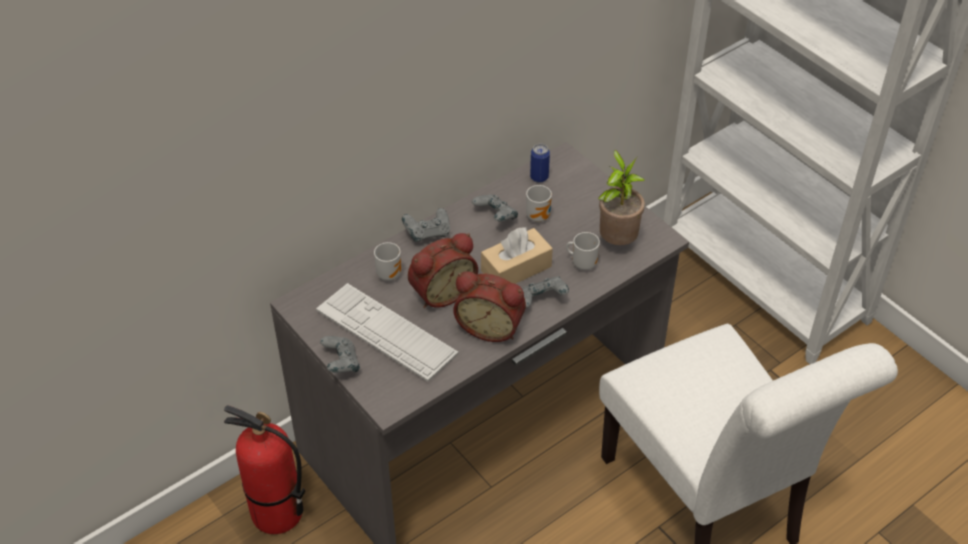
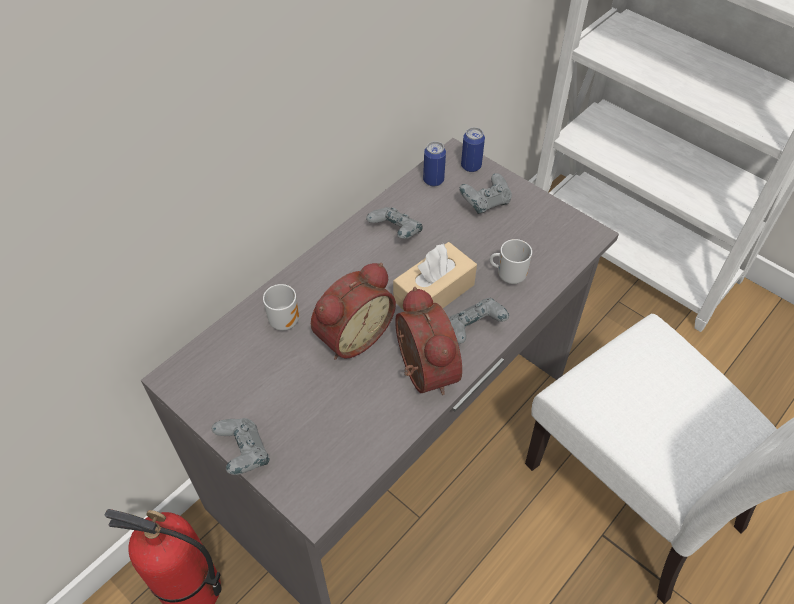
camera: 10 degrees left, 5 degrees up
(386, 332) = (294, 400): keyboard -> none
(427, 234) = (321, 263): grey game controller -> grey game controller (485, 203)
(491, 326) = (421, 371): alarm clock -> alarm clock turned 120 degrees counterclockwise
(539, 216) = (445, 225): mug -> none
(575, 169) = (471, 166): none -> can
(617, 241) = (539, 243): potted plant -> none

